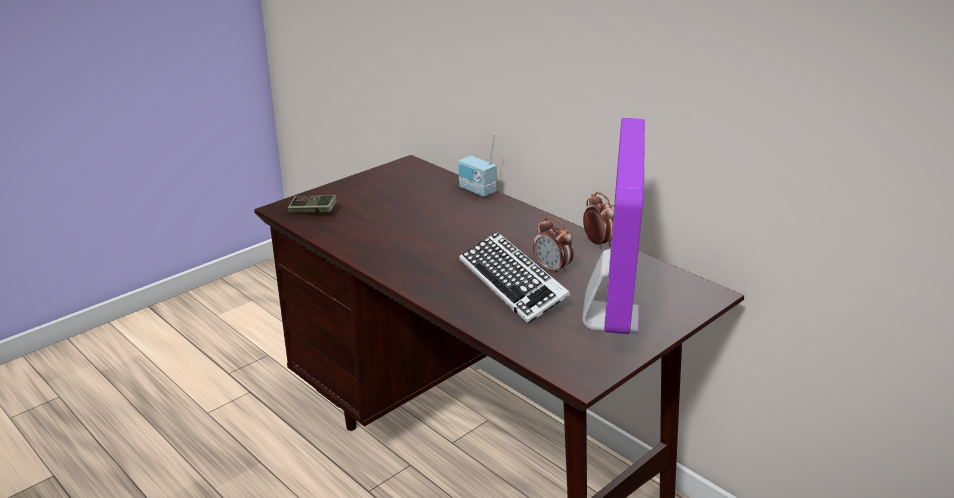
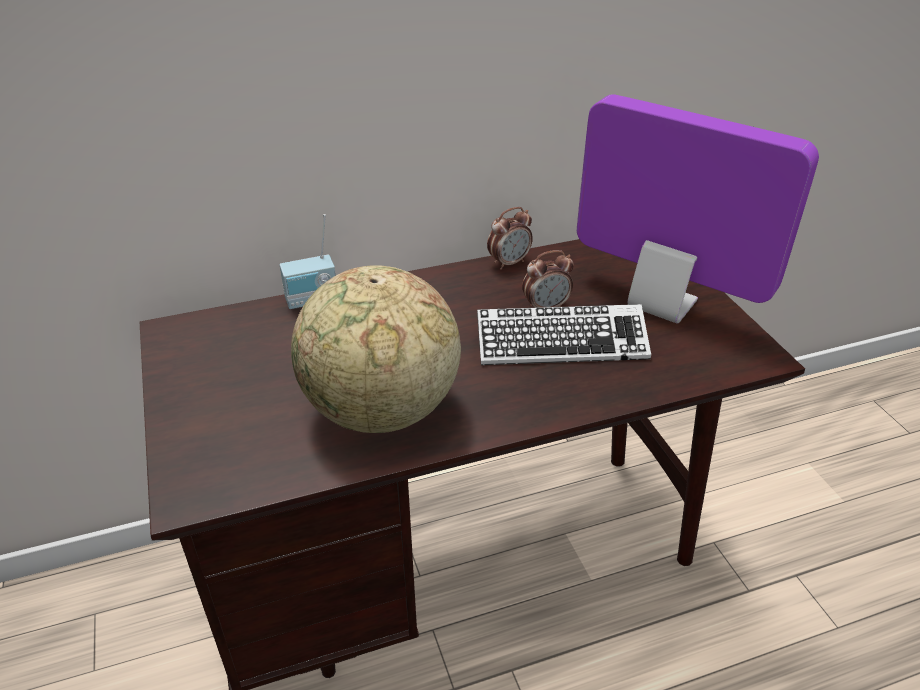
camera: 65 degrees left, 10 degrees up
(313, 211) = (231, 464): game controller -> none
(386, 239) = (381, 411): none -> globe
(598, 243) = (509, 263): alarm clock -> alarm clock turned 150 degrees clockwise

